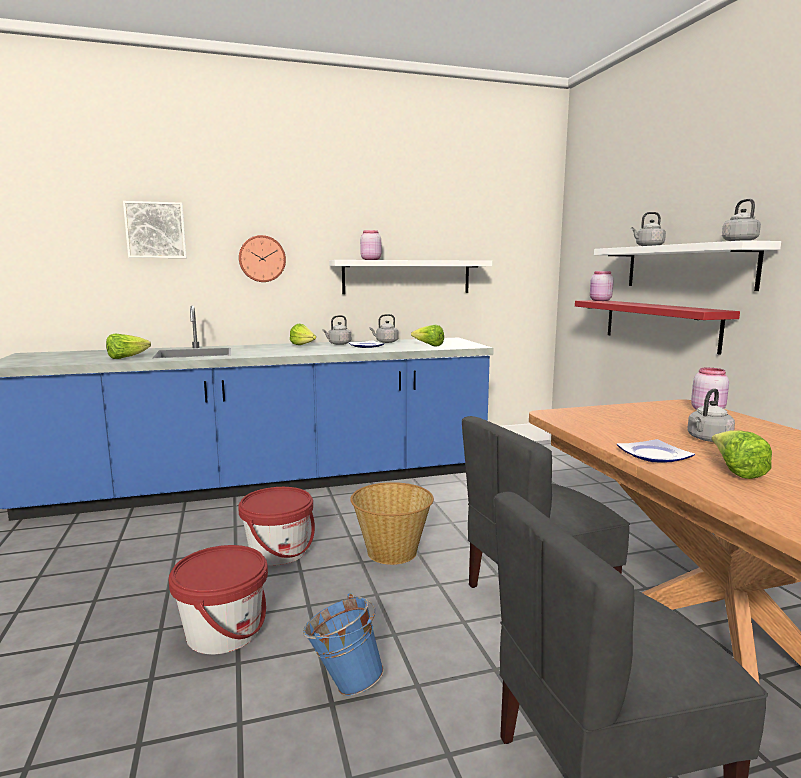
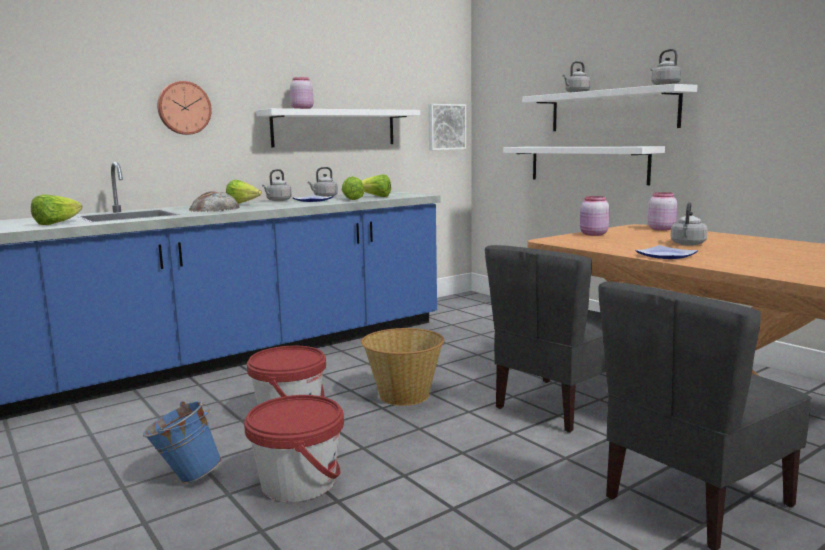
camera: 20 degrees left, 0 degrees up
(156, 230) = (57, 73): picture -> picture (446, 127)
(270, 350) = (214, 208): none -> bread
(344, 682) = (449, 492): blue bucket -> blue bucket (185, 477)
(599, 300) = (526, 146): pink jar -> pink jar (593, 234)
(659, 324) = (587, 164): red shelf -> white shelf
(735, 471) = (732, 258): lettuce -> lettuce (351, 199)

